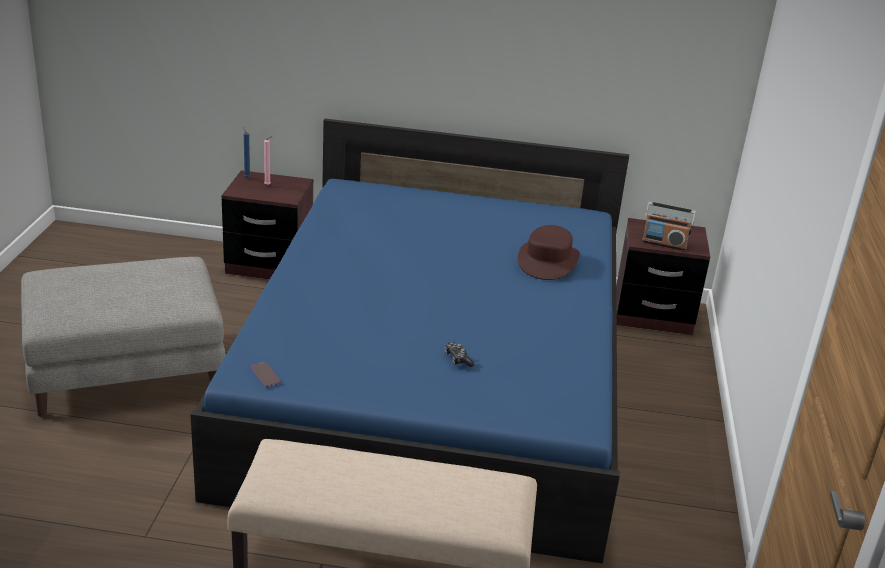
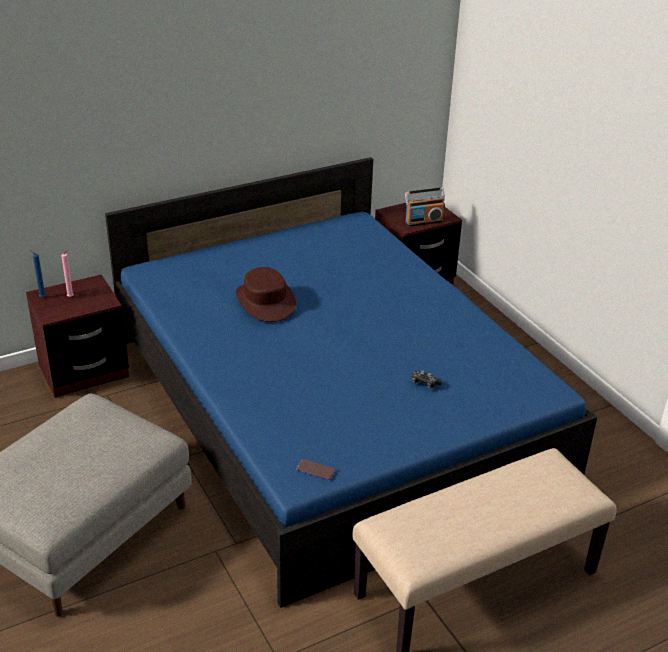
camera: 35 degrees left, 5 degrees up
(547, 261) = (379, 271): brown hat -> brown hat (265, 301)

